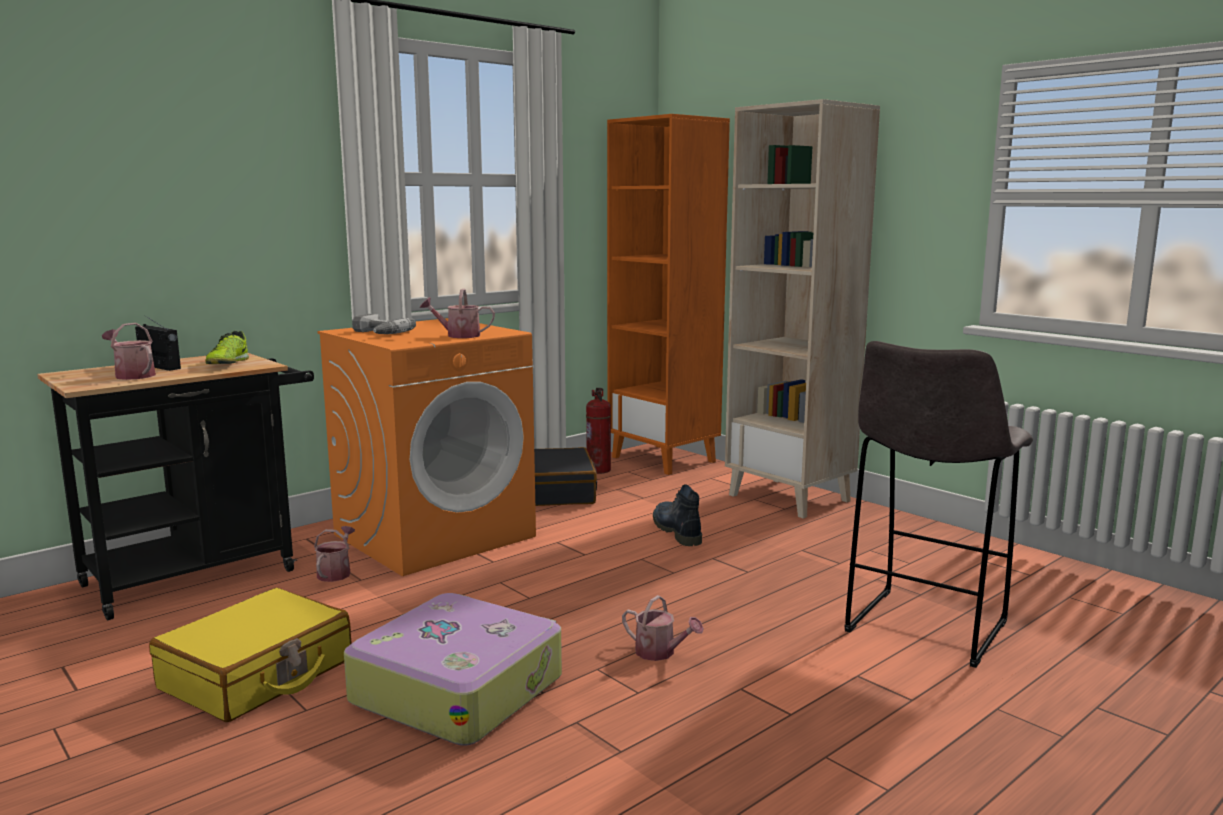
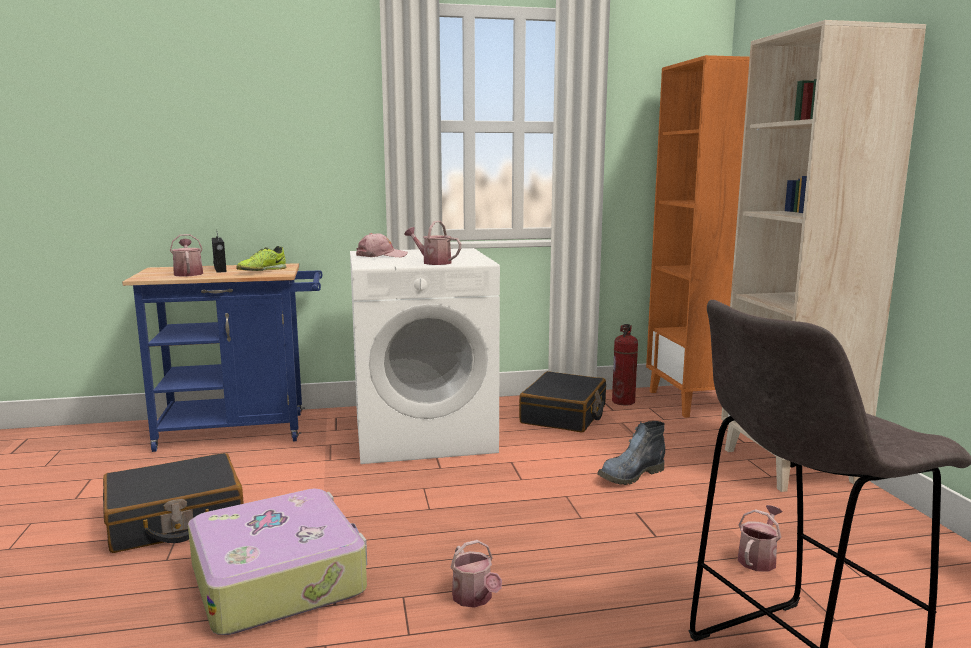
camera: 30 degrees right, 0 degrees up
(202, 574) = (243, 430): black cart -> blue cart
(257, 675) = (175, 520): yellow suitcase -> black suitcase
(336, 572) = (321, 450): watering can -> watering can (758, 558)
(377, 333) = (381, 256): power drill -> pink cap
(435, 535) = (424, 434): orange washing machine -> white washing machine
(676, 531) = (630, 475): boot -> boot turned 135 degrees counterclockwise

